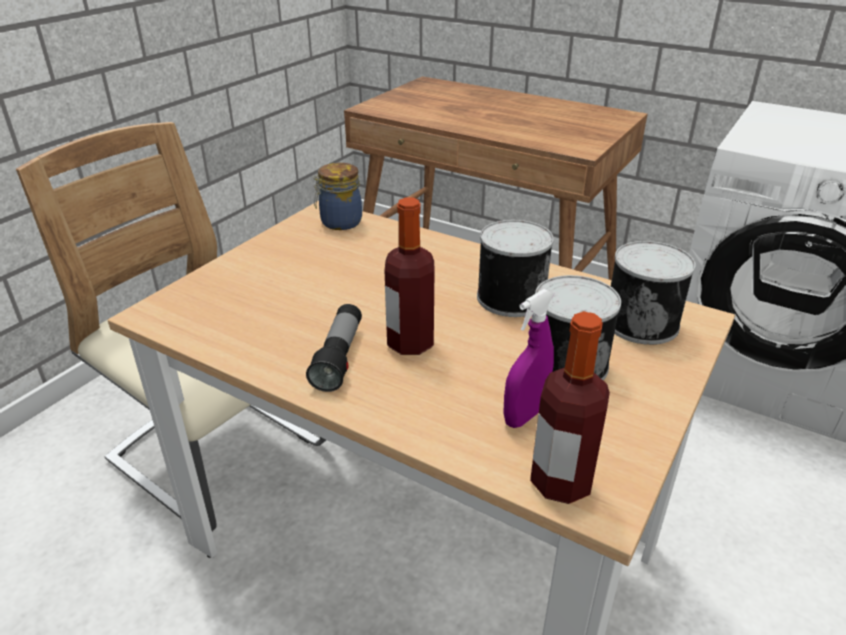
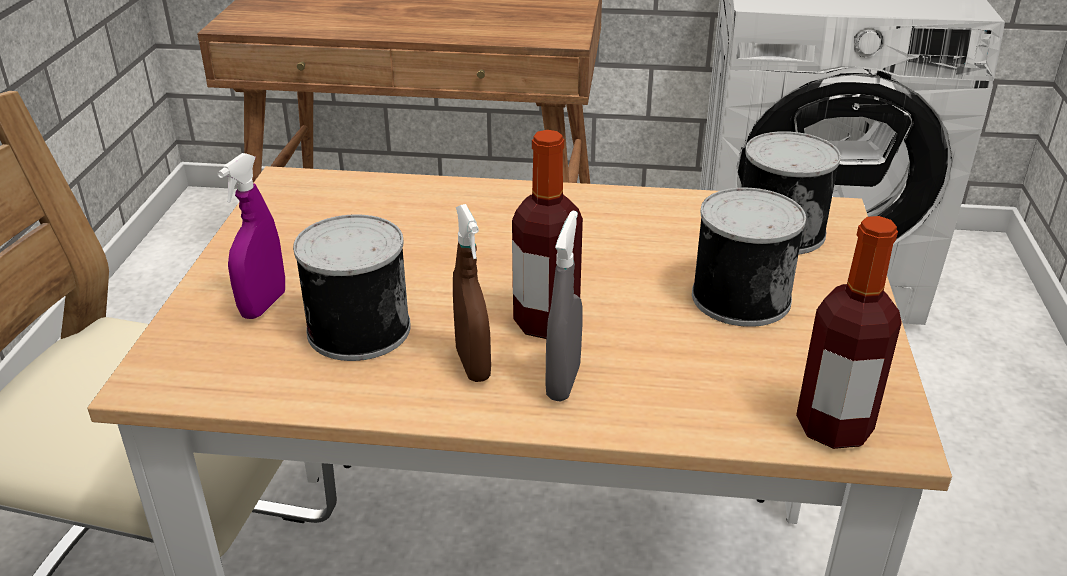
camera: 25 degrees left, 0 degrees up
(339, 222) = (322, 192): jar -> none
(339, 358) = (473, 365): flashlight -> brown spray bottle
(388, 387) = (563, 382): none -> grey spray bottle
(509, 297) = (617, 237): can -> can (356, 329)
(525, 415) = (741, 368): purple spray bottle -> purple spray bottle (263, 305)

